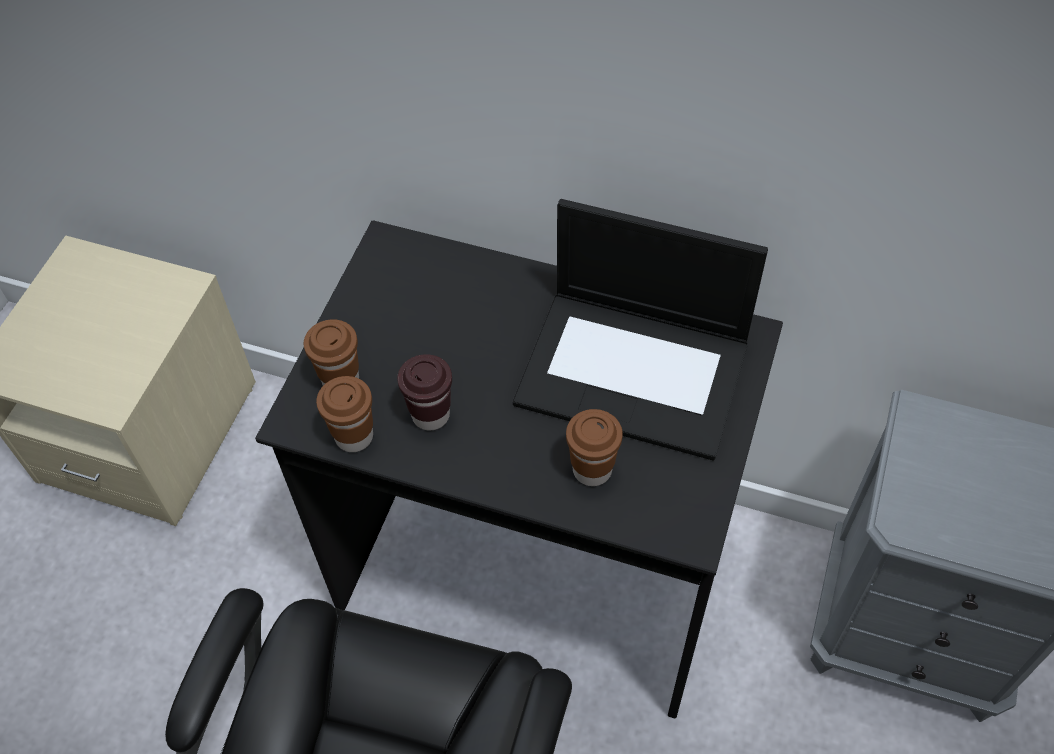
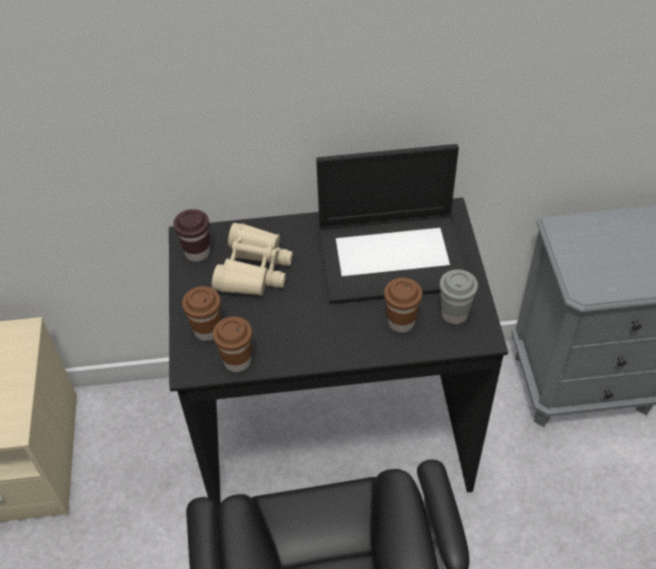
camera: 25 degrees left, 5 degrees down
(431, 415) = (280, 329): brown cup -> brown cup (197, 253)
(443, 319) = (253, 269): none -> beige binoculars
(671, 488) = (454, 314): none -> grey cup

